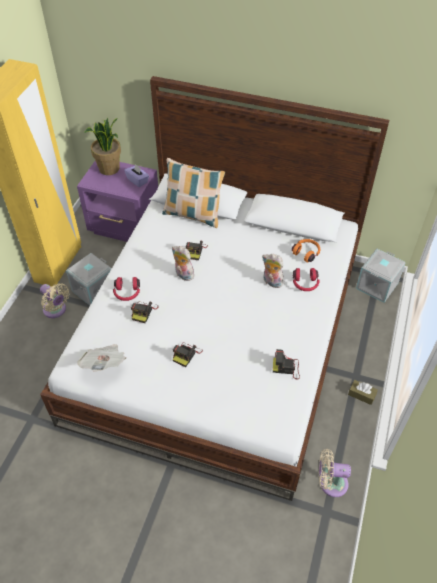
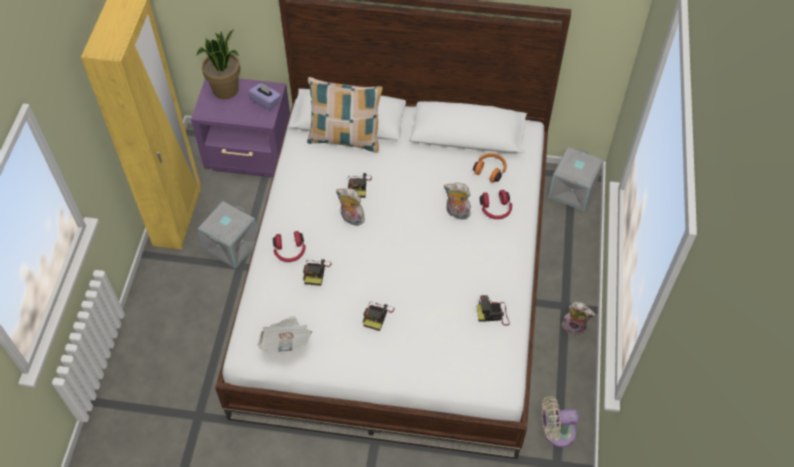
camera: 10 degrees left, 5 degrees up
(56, 310) = (191, 278): beige fan -> none
(361, 395) = (575, 326): brown tissue box -> plush toy

